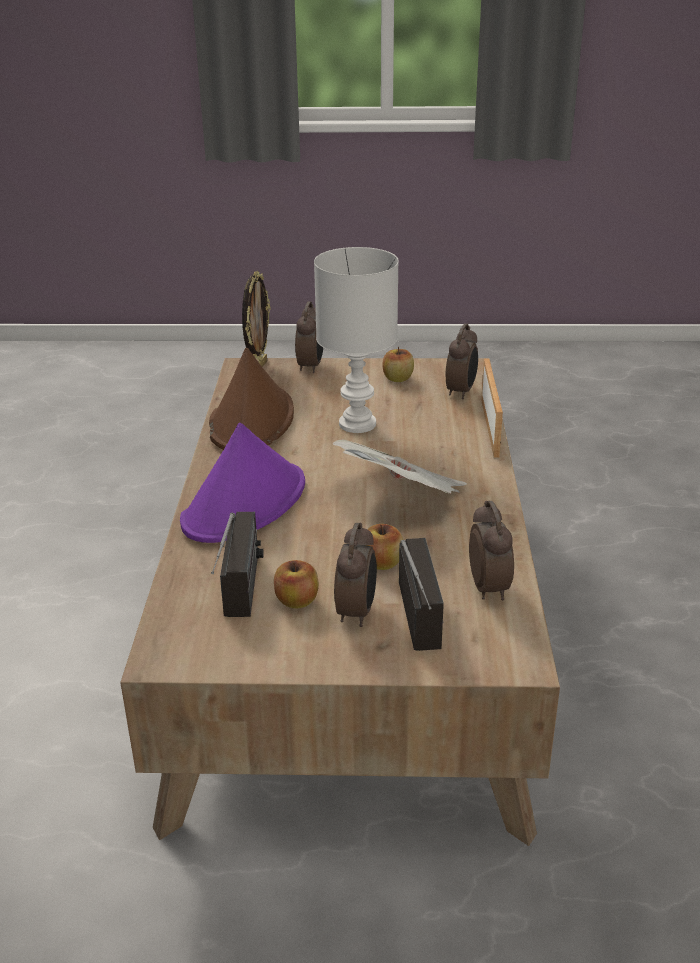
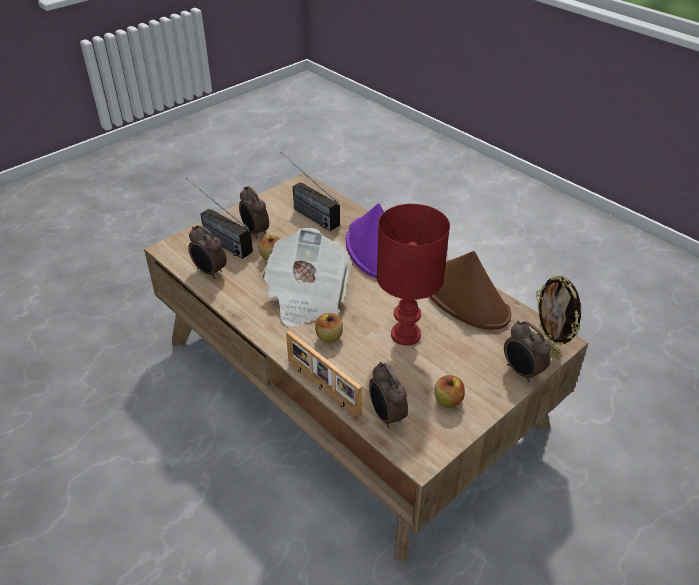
camera: 135 degrees right, 10 degrees up
(297, 601) = (285, 223): apple -> apple (329, 337)
(359, 424) = (404, 335): white table lamp -> red table lamp

